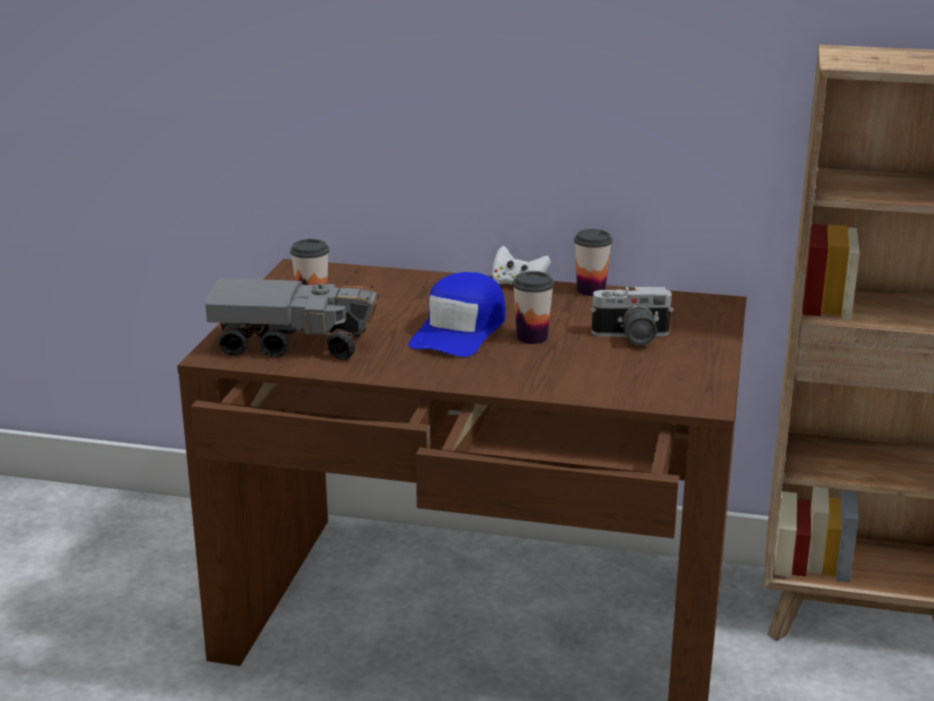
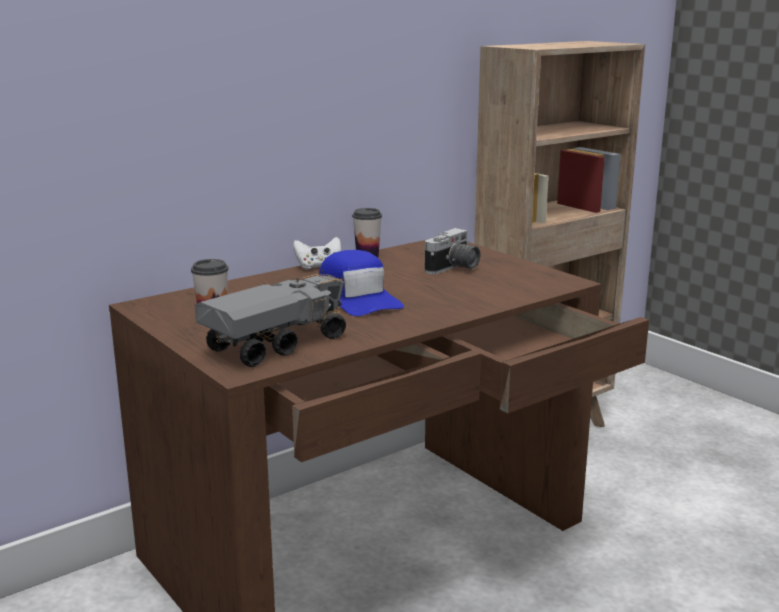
camera: 50 degrees left, 5 degrees down
(532, 337) = (406, 286): cup -> none

